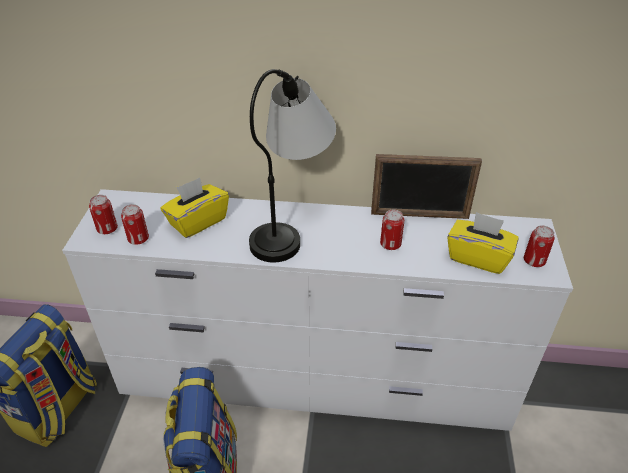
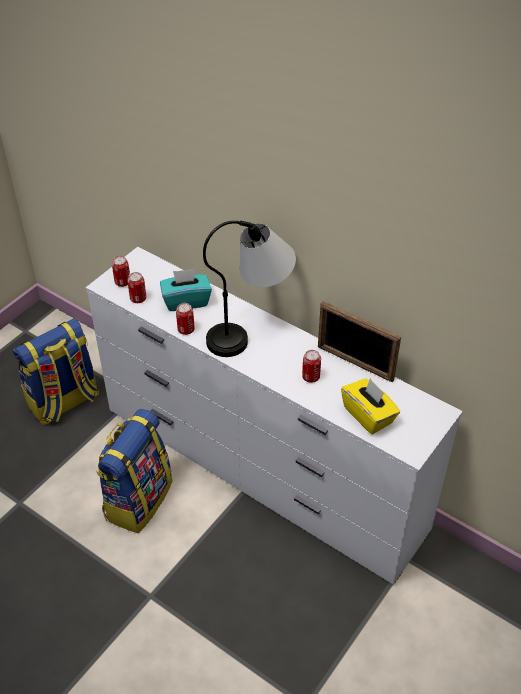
camera: 30 degrees right, 5 degrees up
(197, 222) = (186, 301): yellow tissue box -> turquoise tissue box
(534, 261) = (410, 437): can -> can (186, 329)

